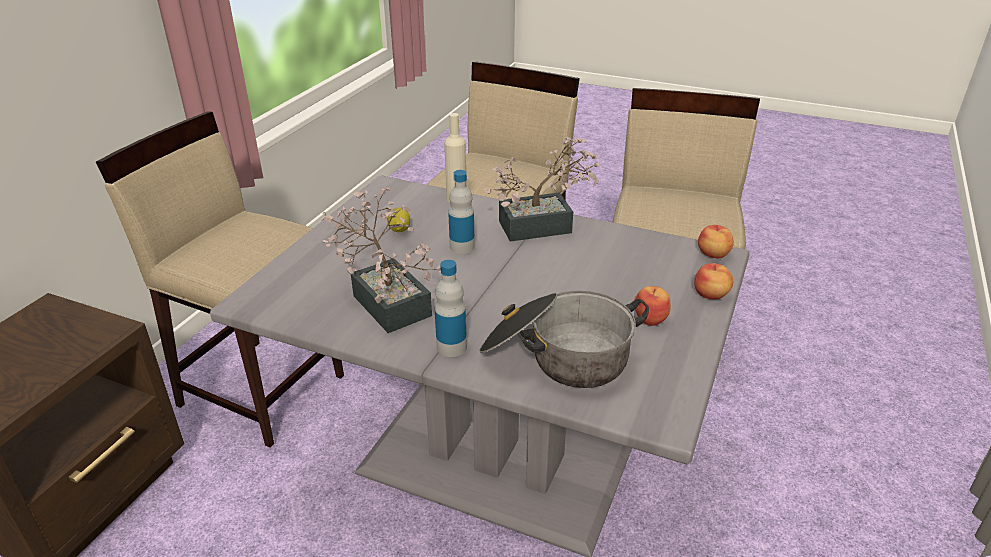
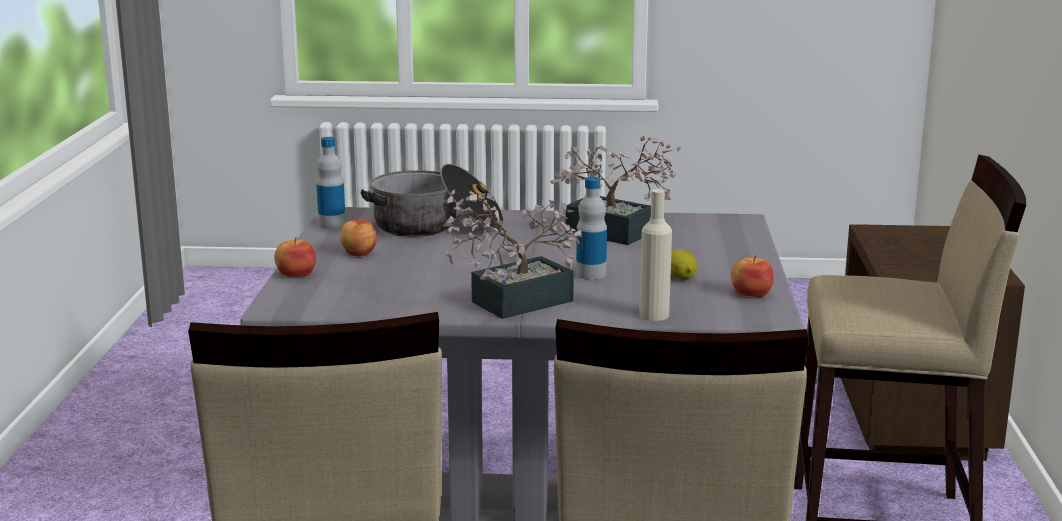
camera: 160 degrees right, 15 degrees down
(451, 347) = (529, 220): bottle -> bottle (332, 225)
(713, 254) = (288, 305): apple -> apple (751, 294)

